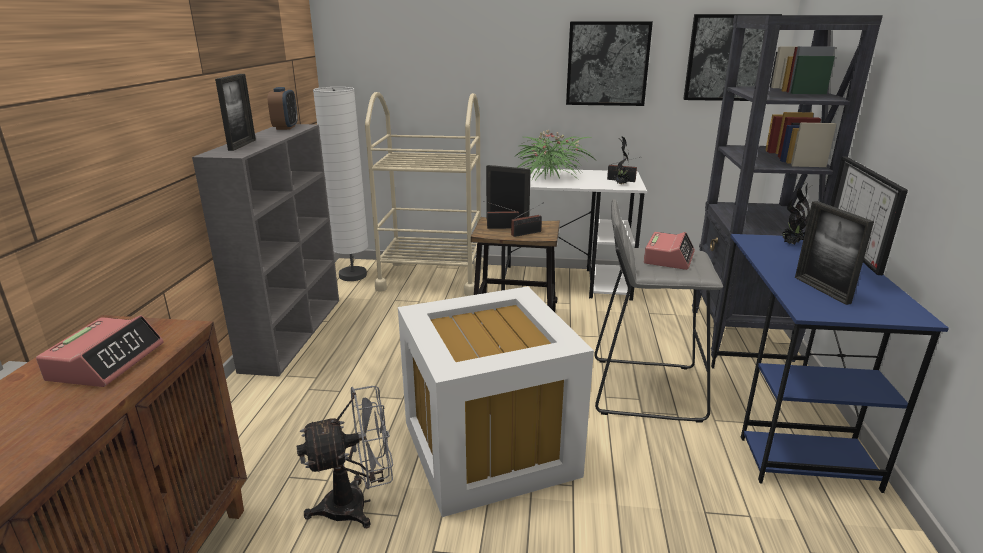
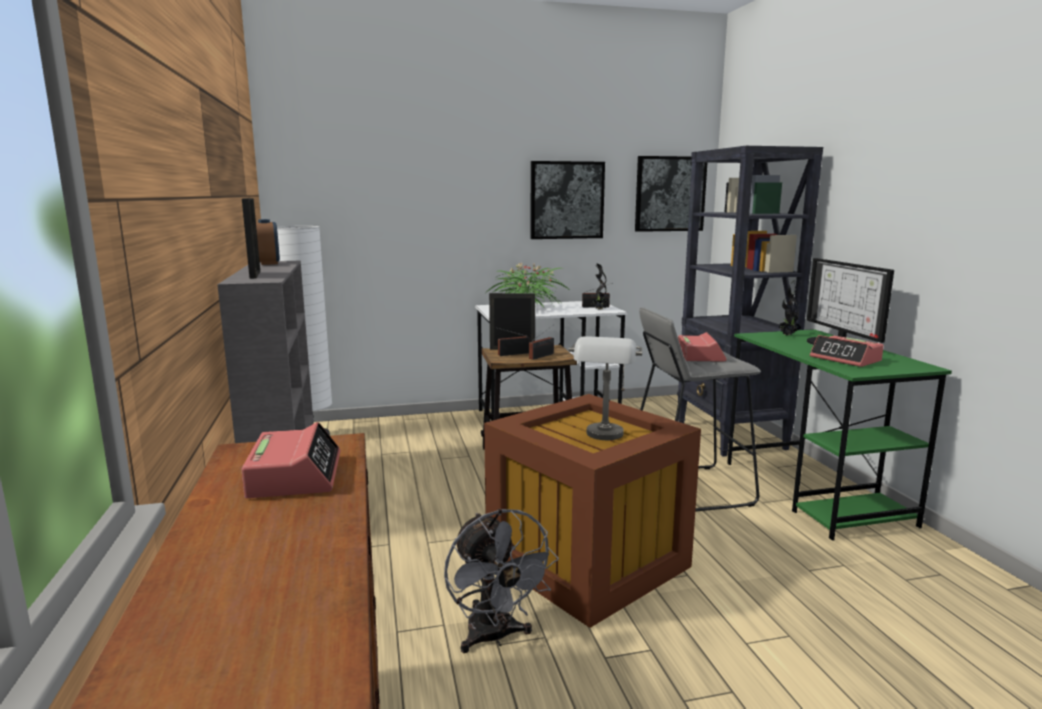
camera: 20 degrees left, 10 degrees down
(357, 504) = (494, 637): grey fan -> grey fan turned 105 degrees clockwise
(432, 278) = (406, 429): beige cart -> none
(487, 450) = (587, 564): white storage box -> brown storage box
(494, 343) = (604, 438): none -> grey table lamp
(785, 421) = (815, 493): blue desk -> green desk
(821, 290) = (845, 359): picture frame -> alarm clock

